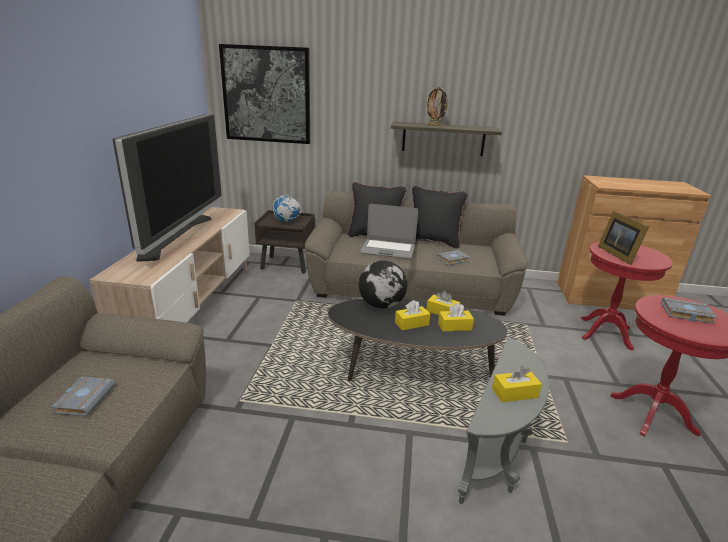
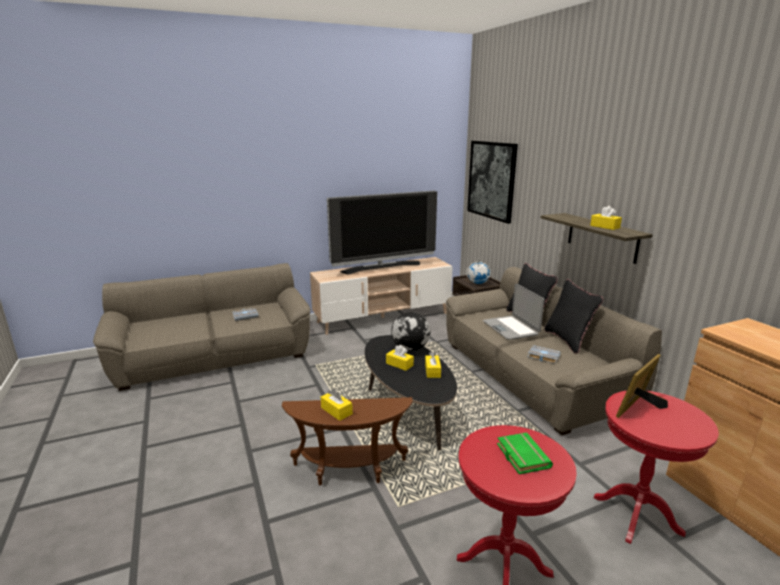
camera: 60 degrees right, 5 degrees down
(435, 125) = (584, 221): picture frame -> none
(454, 326) = (417, 380): yellow tissue box -> yellow tissue box (605, 227)
(497, 457) = (349, 471): grey side table -> brown side table
(686, 314) = (521, 456): grey book -> green book

